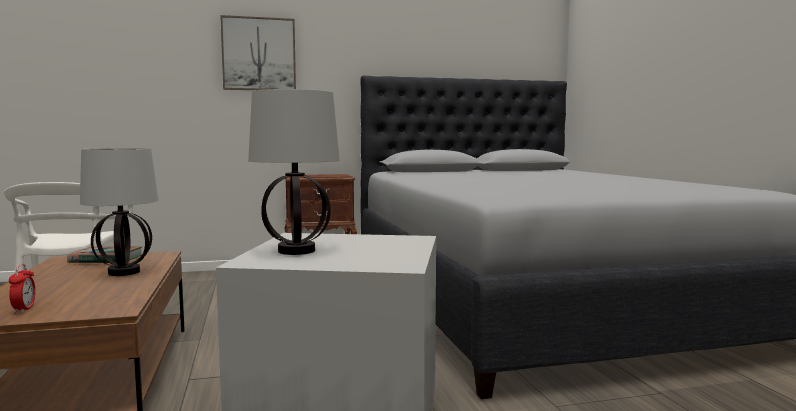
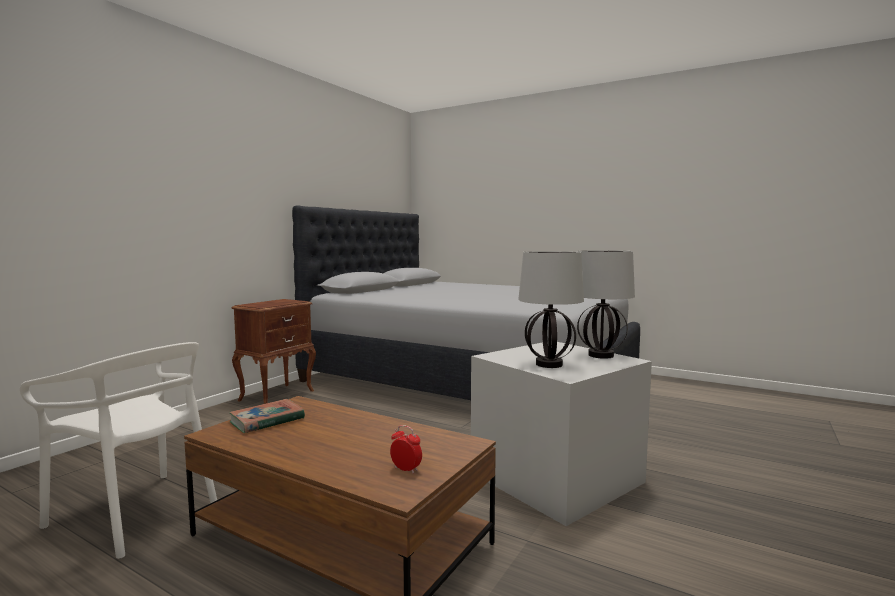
camera: 45 degrees left, 0 degrees up
(125, 272) = (342, 423): table lamp -> table lamp (601, 355)
(259, 54) = (198, 178): picture -> none

